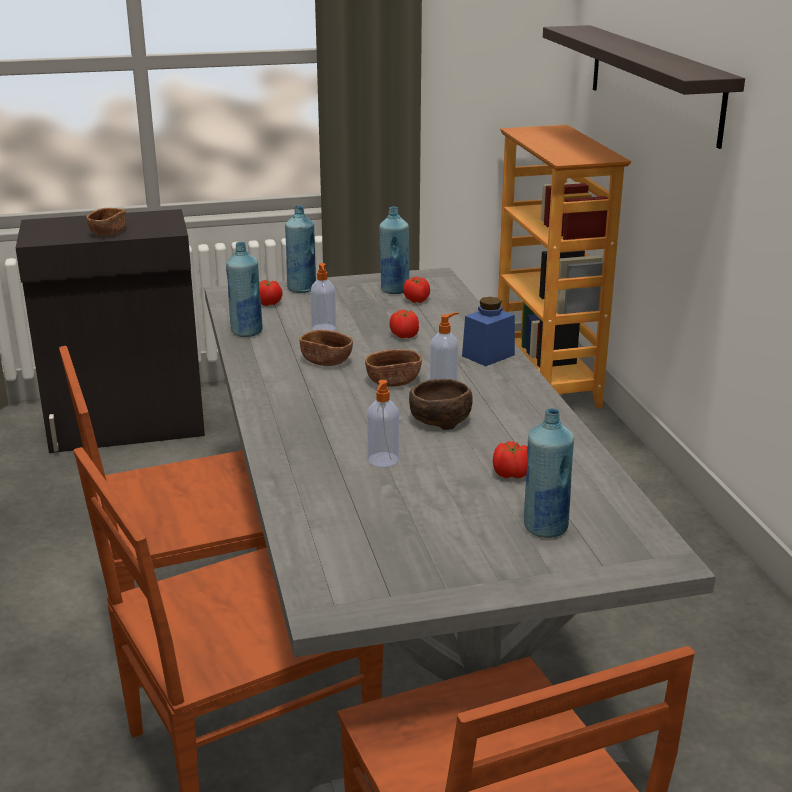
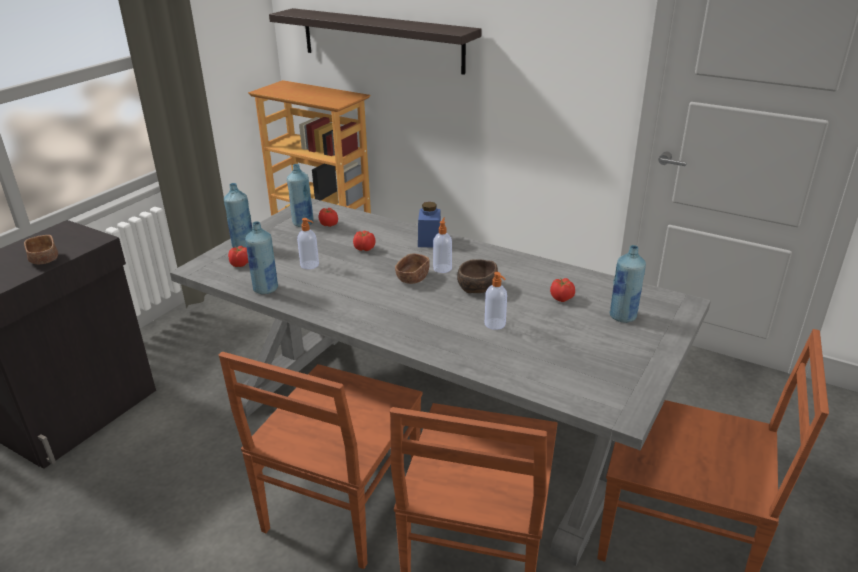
camera: 45 degrees left, 5 degrees up
(326, 361) = (352, 284): brown bowl -> none

